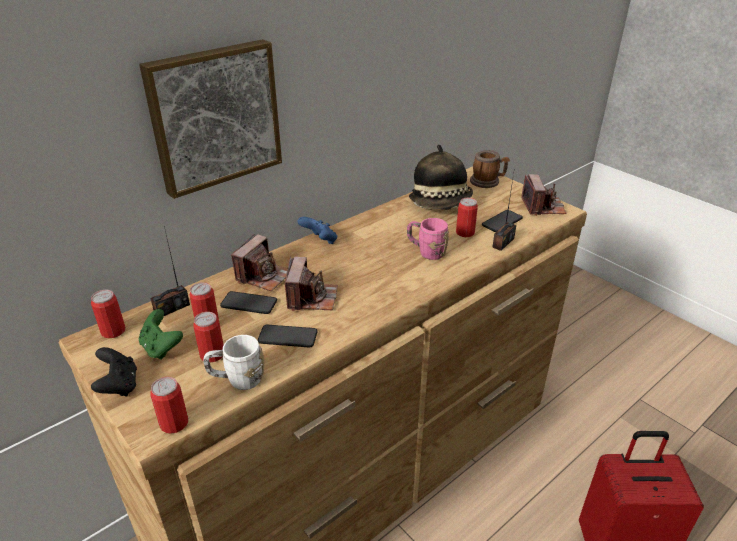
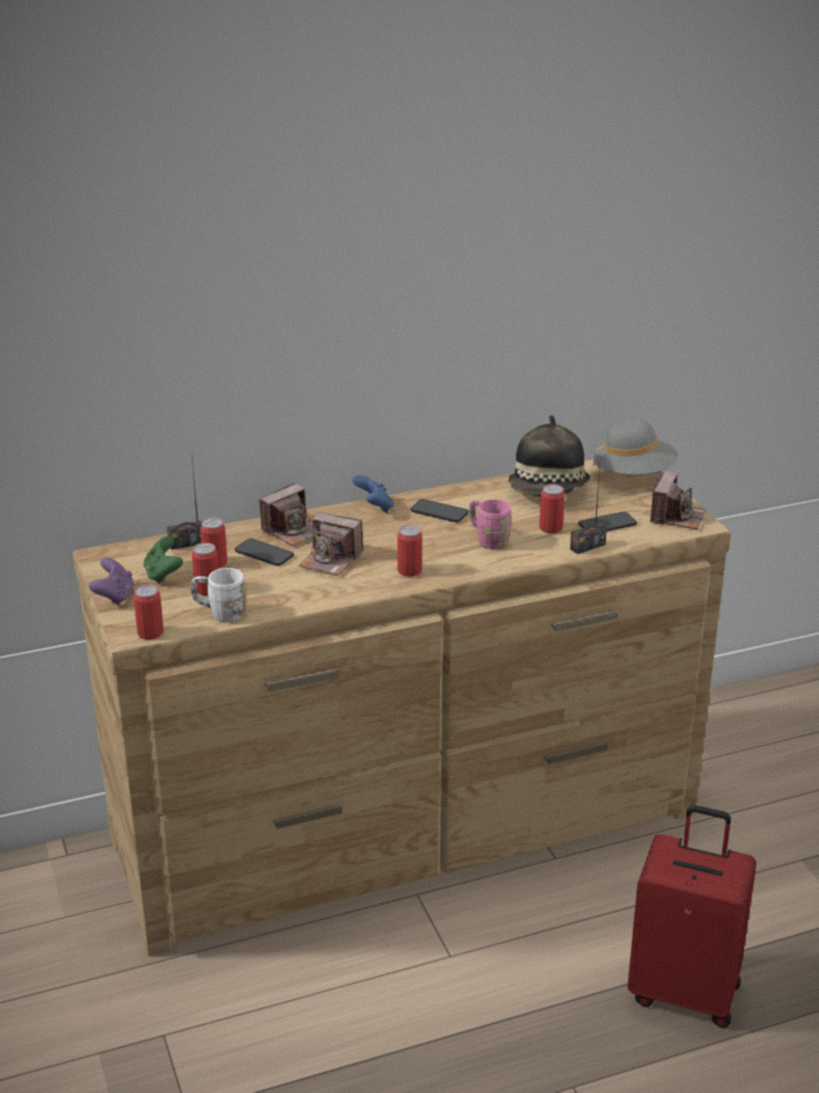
camera: 20 degrees right, 5 degrees down
(113, 331) = (124, 552): can -> can (409, 571)
(119, 386) = (114, 596): black game controller -> purple game controller
(214, 116) = (266, 351): picture -> none
(287, 337) = (286, 589): phone -> phone (439, 512)
(311, 298) = (330, 560): camera -> camera turned 90 degrees clockwise
(488, 182) = (633, 475): mug -> grey hat

